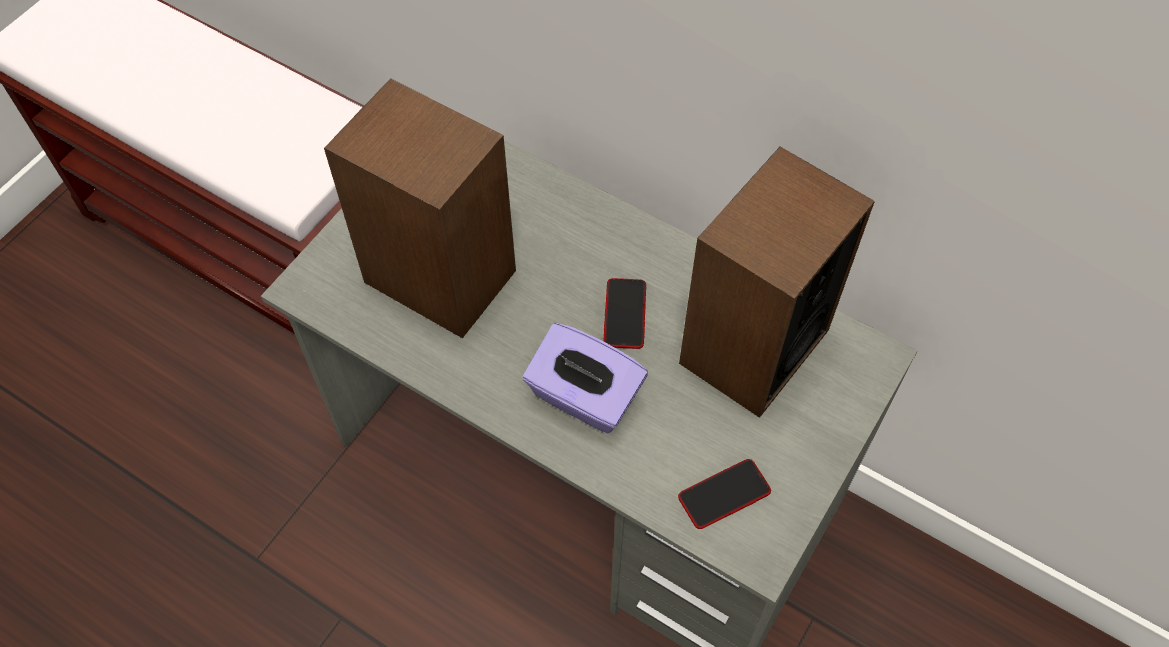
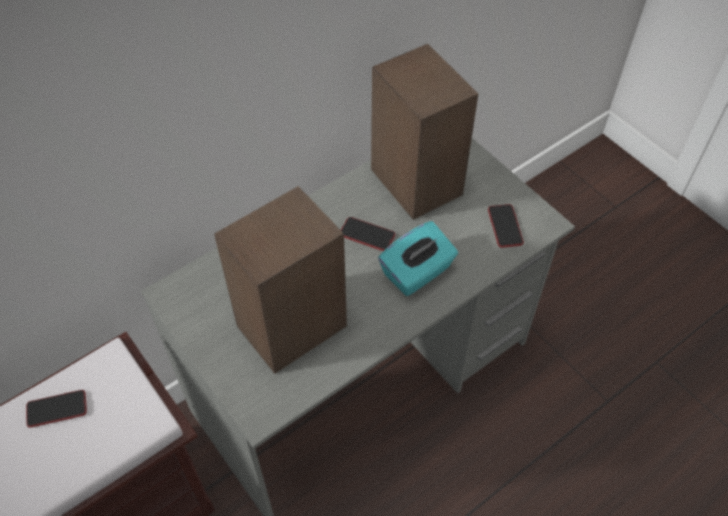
camera: 70 degrees left, 5 degrees down
(282, 108) = (57, 409): none -> phone
(584, 397) = (417, 273): purple tissue box -> turquoise tissue box

